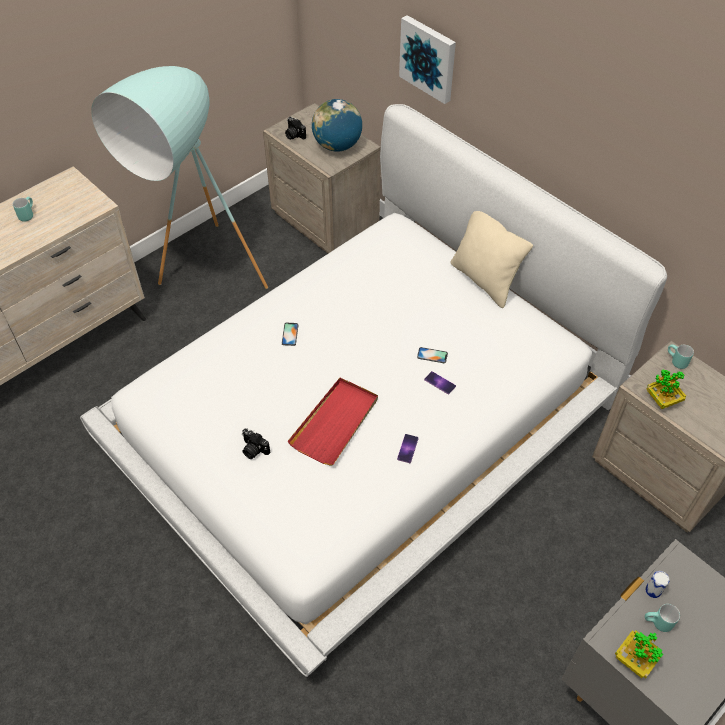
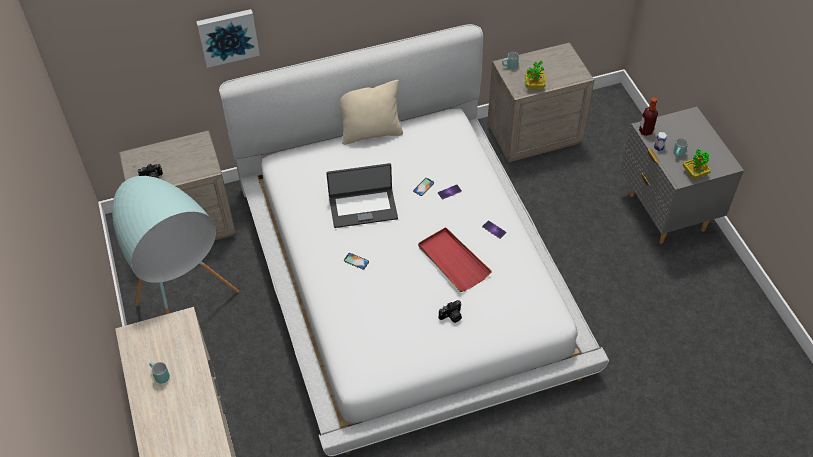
camera: 65 degrees left, 0 degrees up
(337, 146) = (187, 155): globe -> none
(368, 312) = (363, 207): none -> laptop
(673, 563) = (645, 131): none -> bottle

